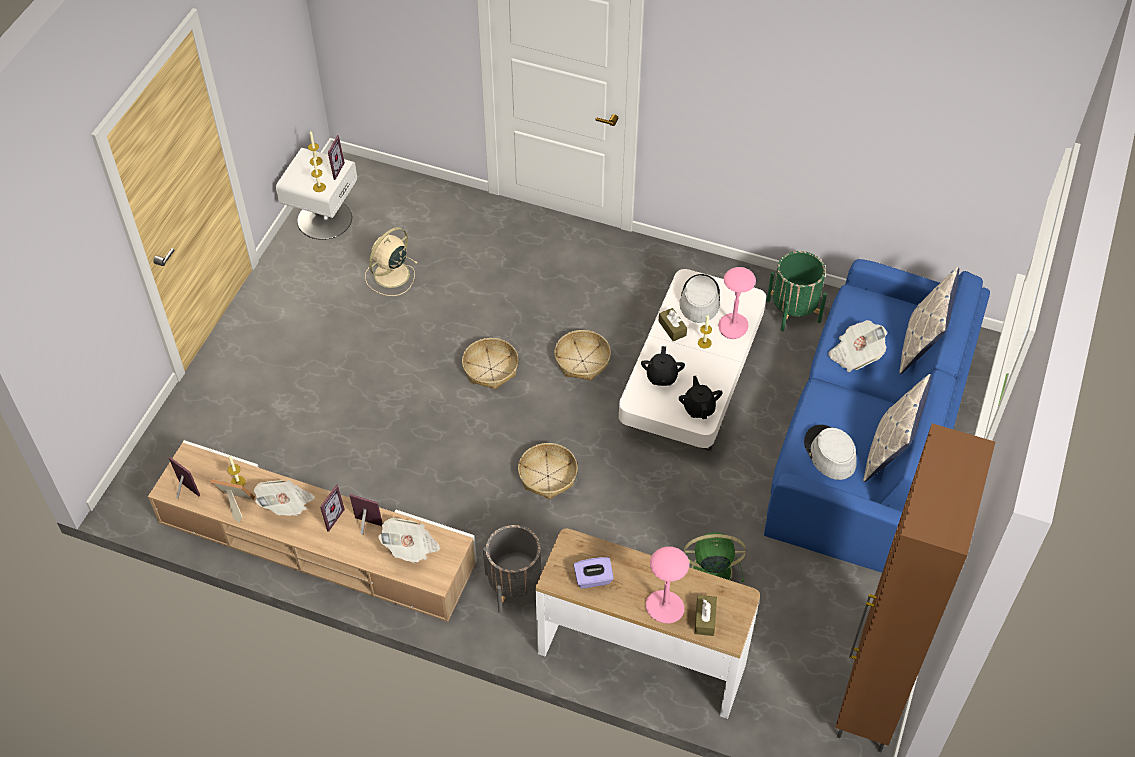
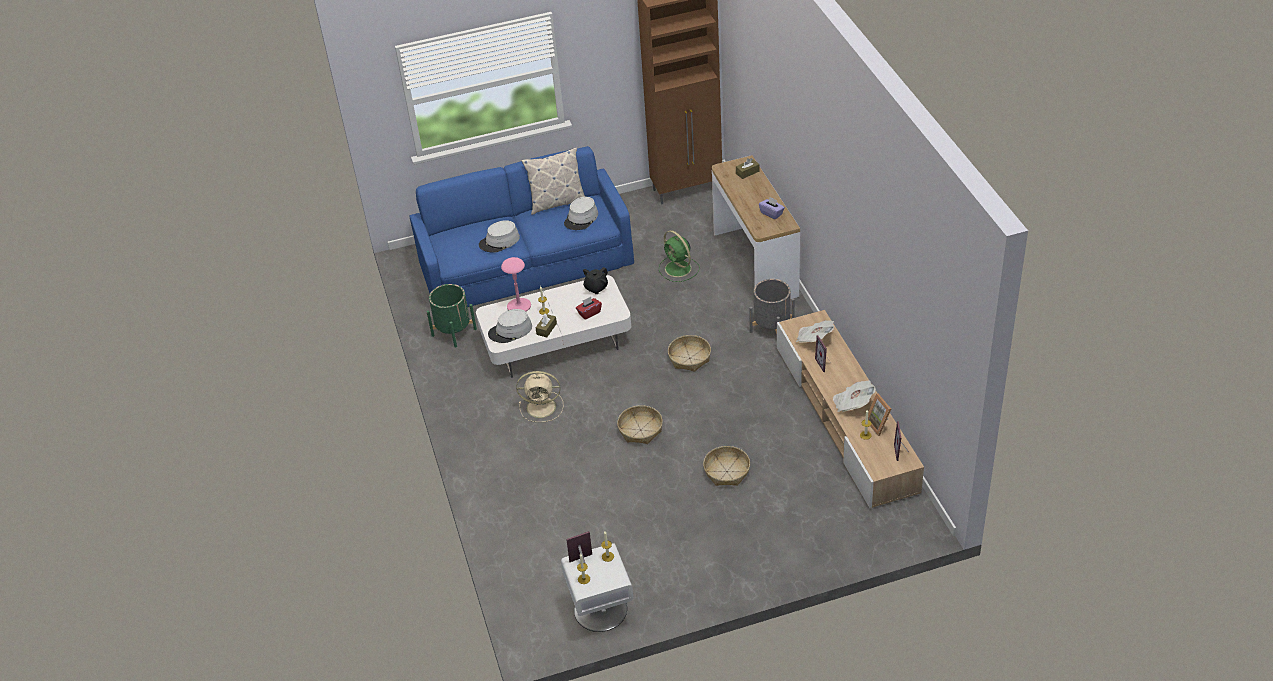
camera: 125 degrees left, 10 degrees down
(329, 517) = (837, 382): picture frame -> none
(390, 275) = (615, 532): beige fan -> beige fan (542, 407)
(582, 361) = (589, 395): basket -> basket (726, 471)
(661, 377) = (589, 313): black teapot -> red tissue box
(665, 608) = (757, 186): pink table lamp -> none
(855, 355) = (499, 241): newspaper -> grey hat
(921, 345) = (466, 225): pillow -> none

